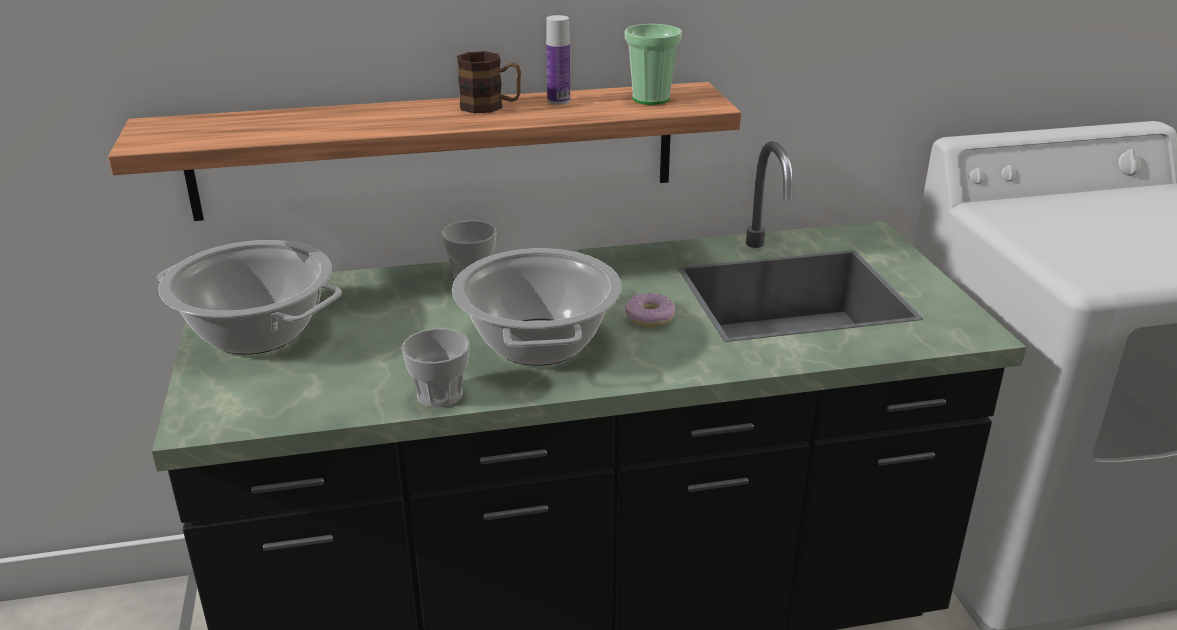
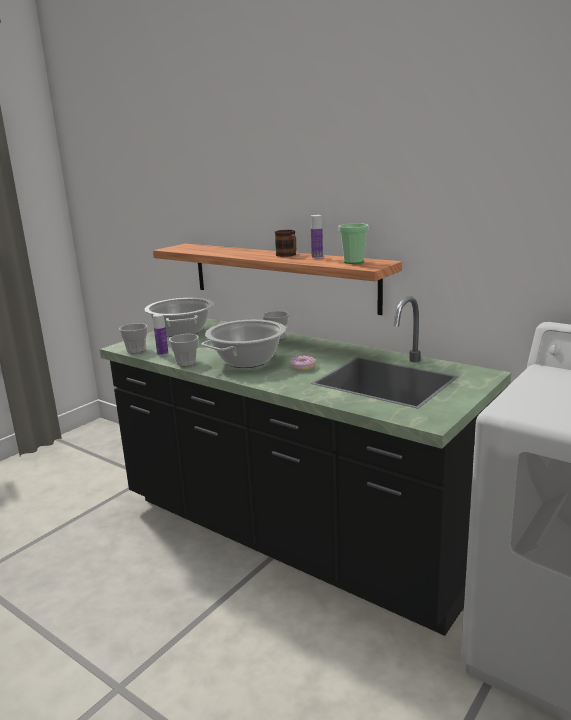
camera: 50 degrees right, 10 degrees down
(258, 414) = (136, 350): none -> cup
(342, 397) = (162, 354): none -> bottle

